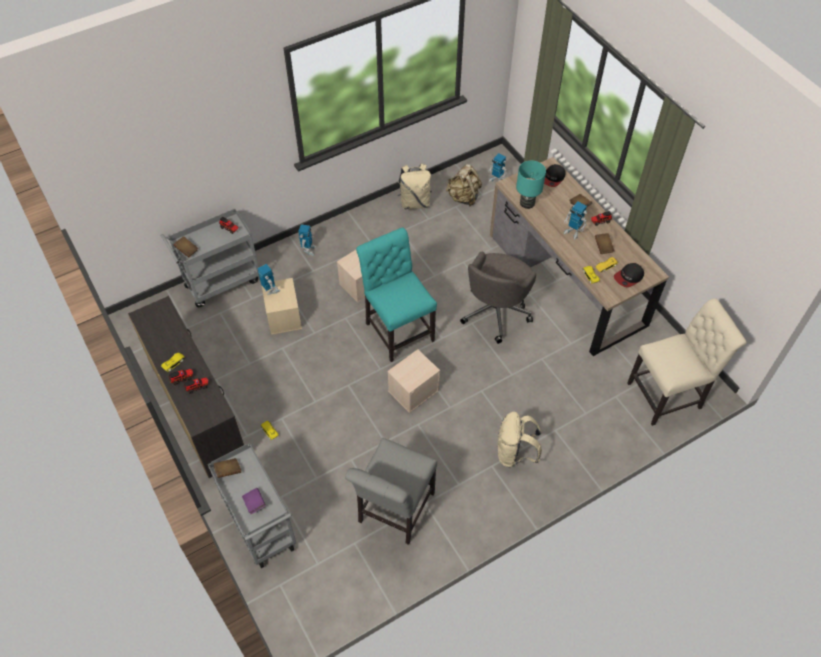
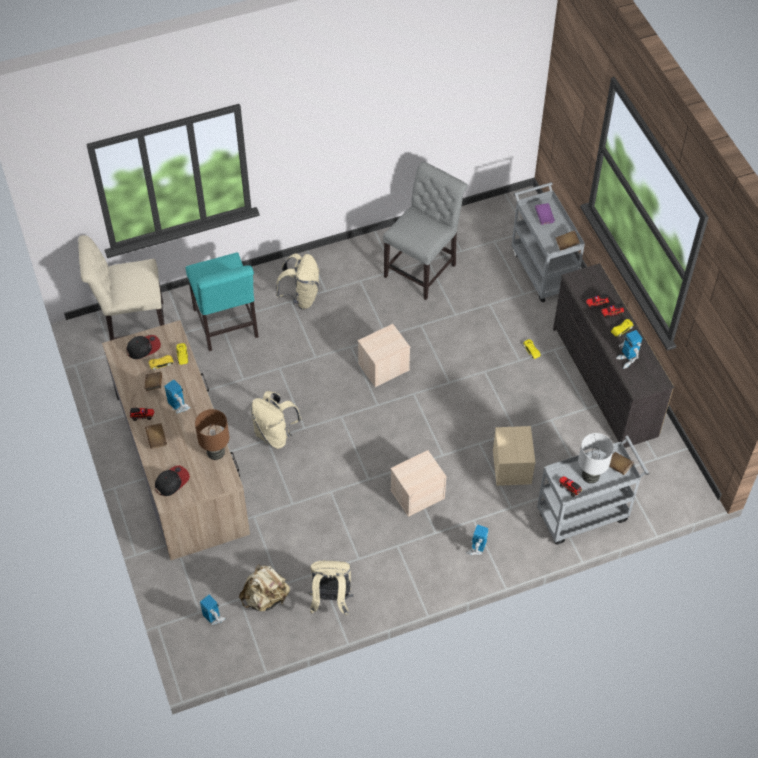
camera: 170 degrees left, 0 degrees up
(211, 240) = (590, 475): none -> grey table lamp
(270, 290) = (524, 451): toy robot -> toy robot (626, 360)
(397, 328) = (387, 434): turquoise chair -> turquoise chair (226, 327)
(495, 313) = (275, 434): grey office chair -> beige backpack
(527, 203) = (215, 452): turquoise table lamp -> brown table lamp

